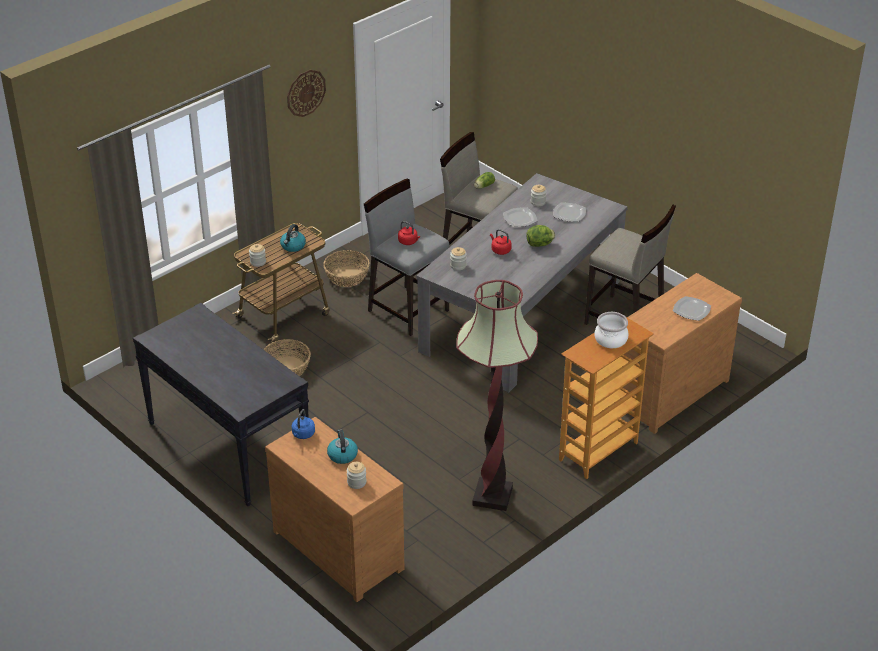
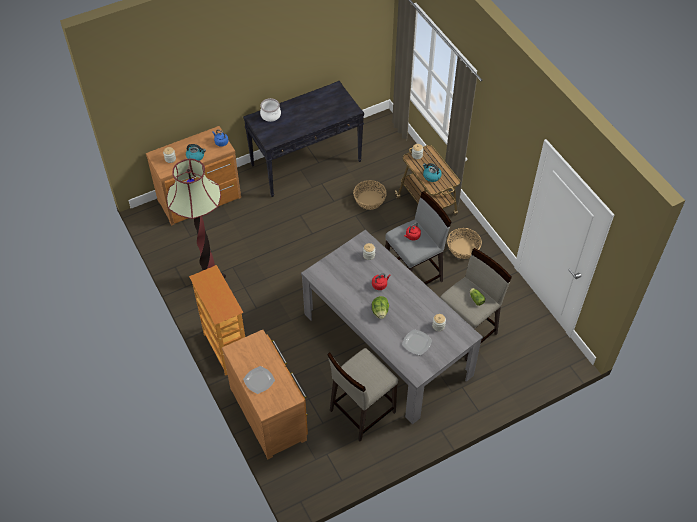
camera: 105 degrees right, 15 degrees up
(306, 93) = (507, 134): wall clock -> none
(519, 219) = (418, 307): plate -> none
(611, 339) = (218, 297): cooking pot -> cooking pot (270, 115)

